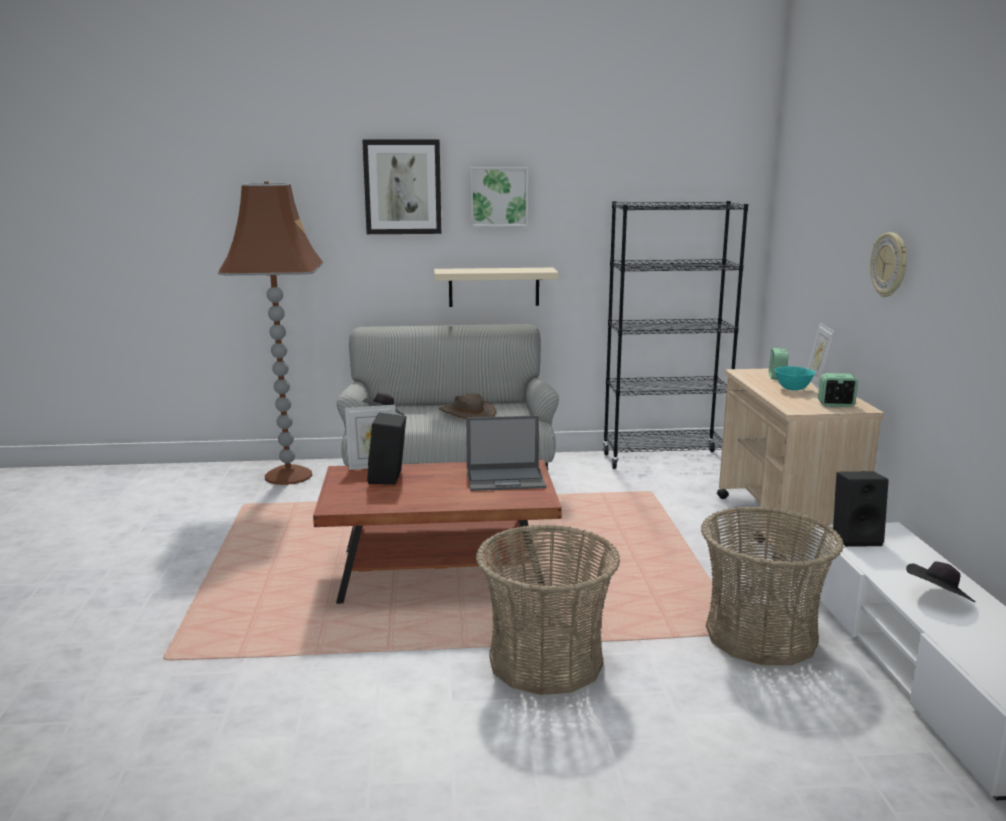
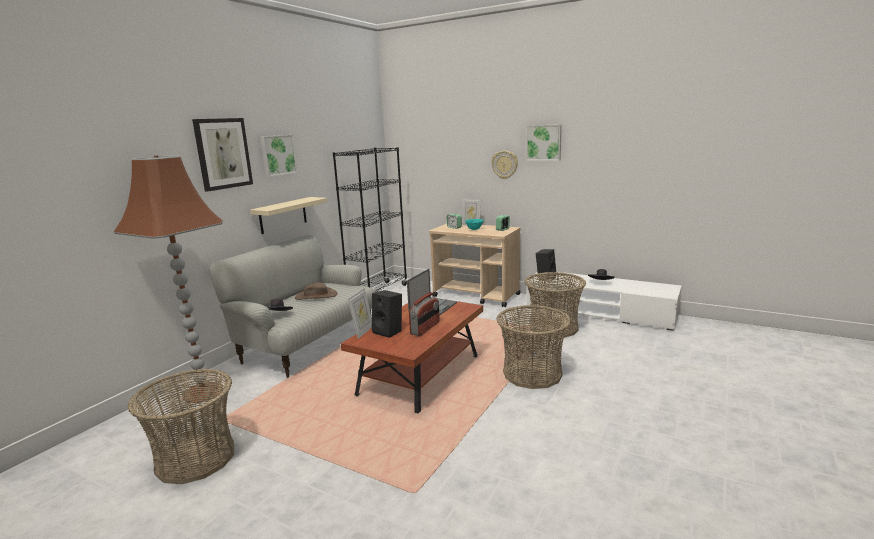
camera: 55 degrees left, 0 degrees up
(169, 522) = (195, 458): none -> basket
(422, 494) = (425, 328): none -> radio
(949, 224) = (544, 142): none -> picture

